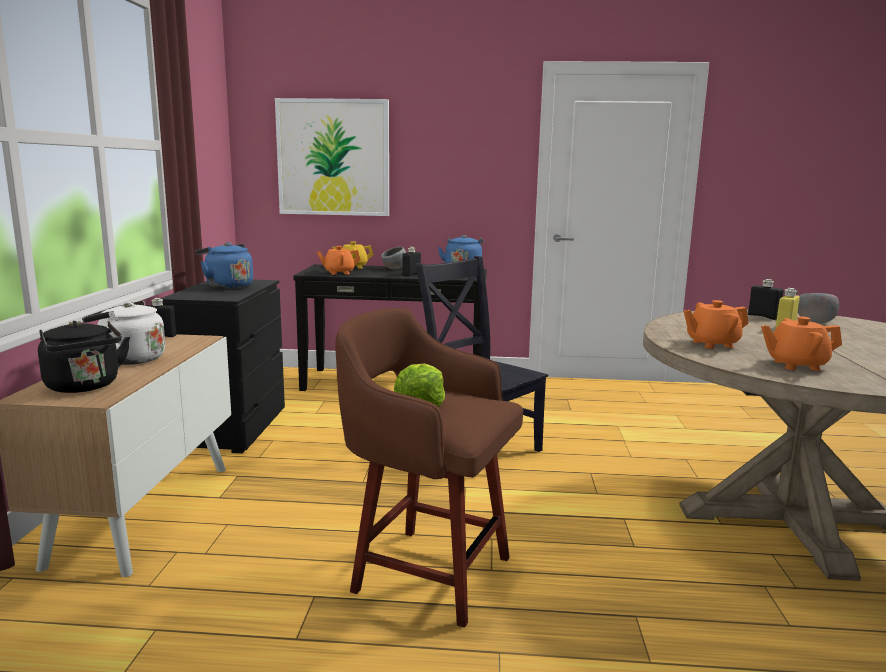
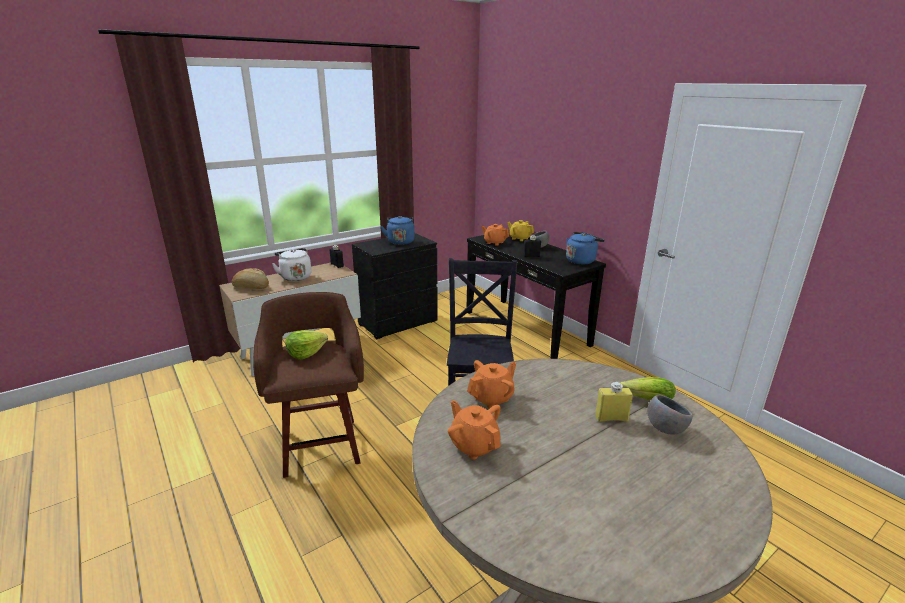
camera: 50 degrees right, 10 degrees up
(85, 387) = (251, 287): black kettle -> bread
(333, 158) = (524, 156): picture -> none
(712, 344) = (492, 398): orange teapot -> orange teapot turned 105 degrees clockwise
(763, 317) = (644, 399): black bottle -> lettuce

